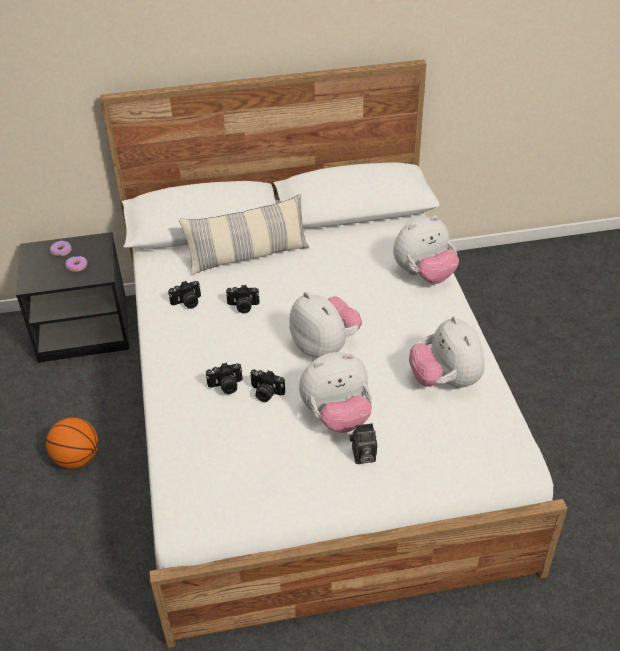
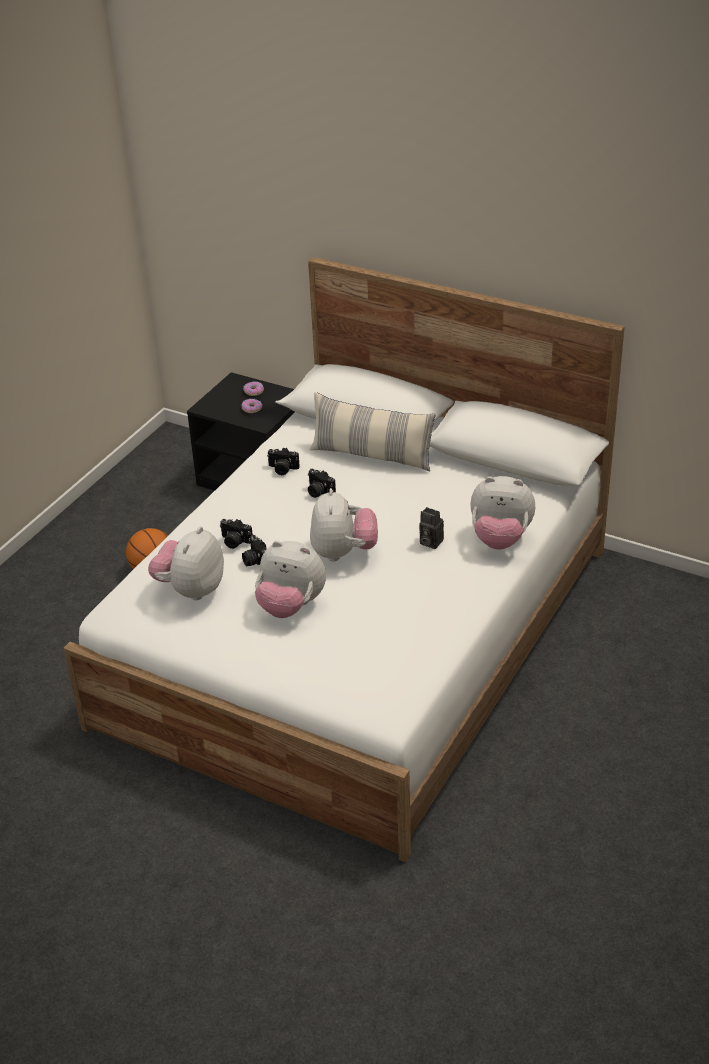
camera: 40 degrees right, 5 degrees down
(362, 457) = (273, 642): camera -> camera (429, 542)
(445, 381) = (406, 626): plush toy -> plush toy (191, 589)

